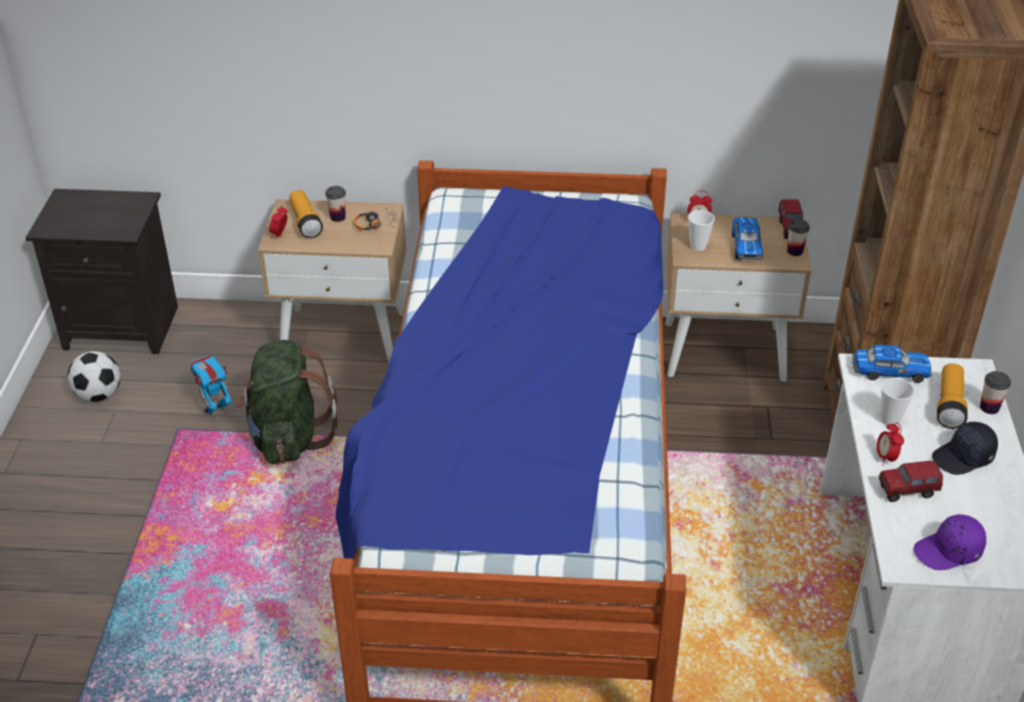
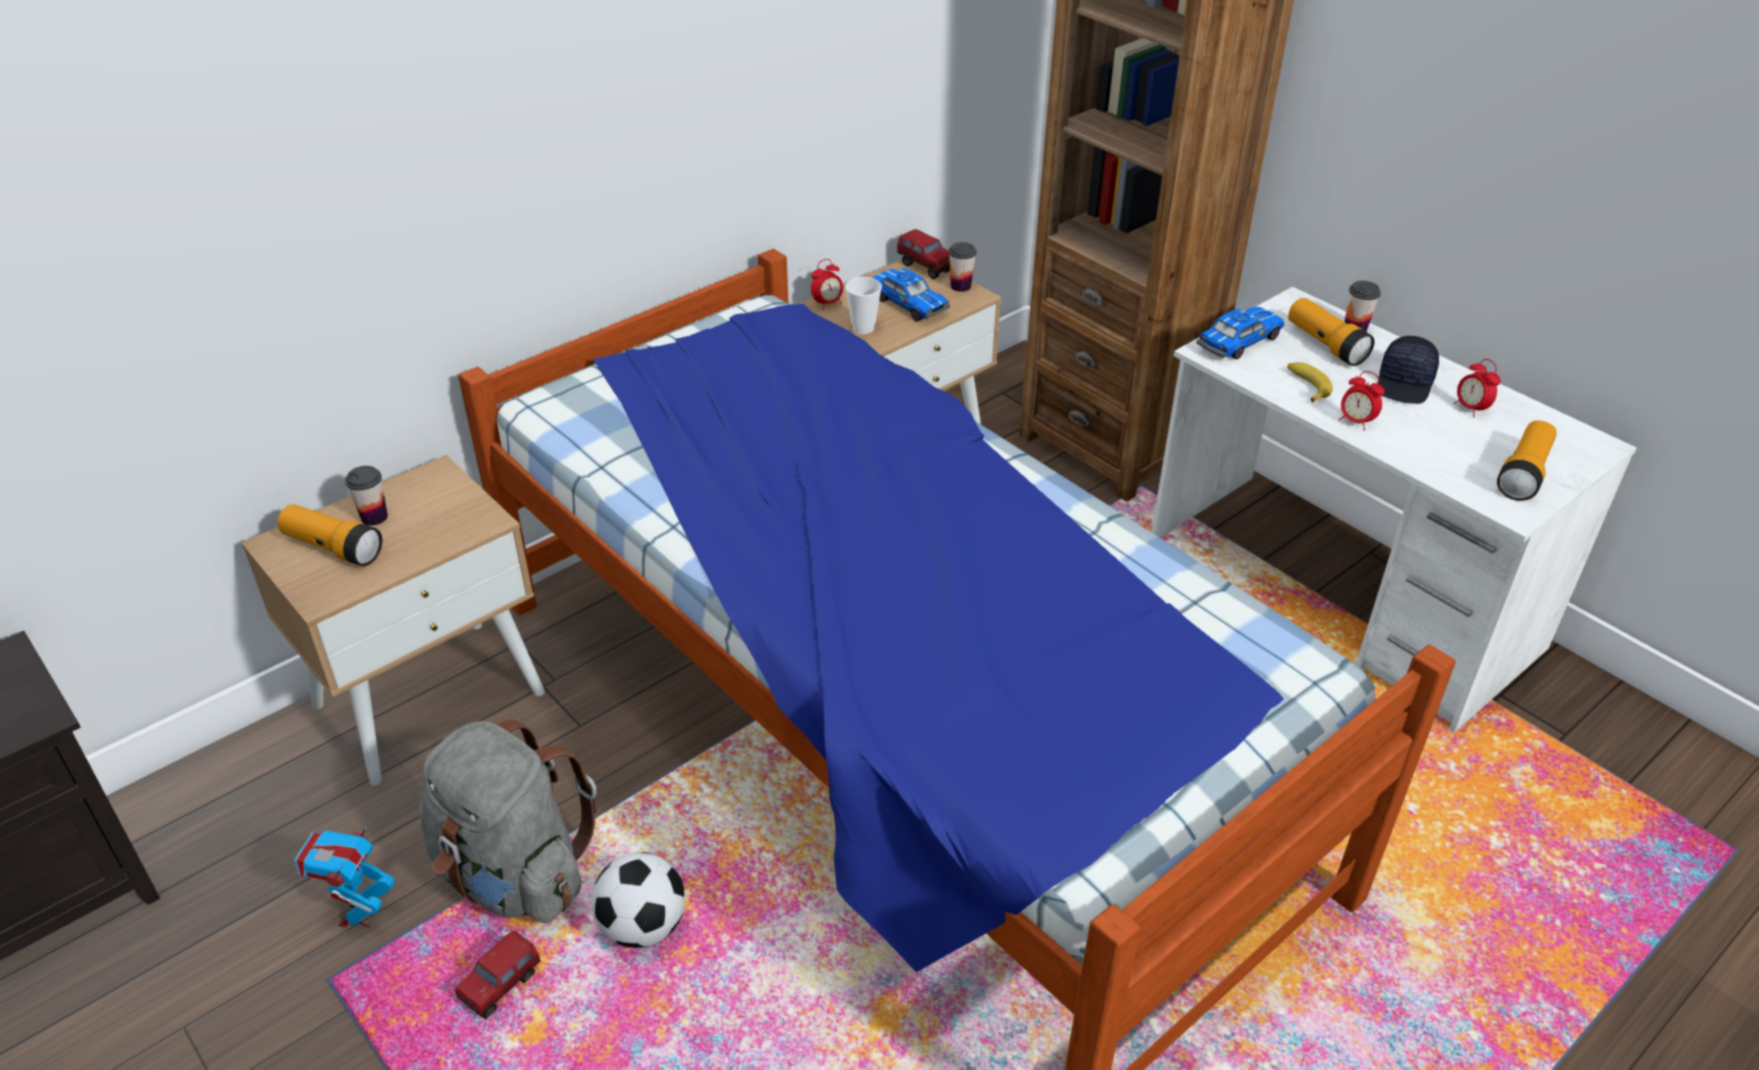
camera: 45 degrees left, 0 degrees up
(99, 395) = (124, 1025): football -> football (643, 926)
(280, 235) = (316, 585): alarm clock -> alarm clock (1470, 409)
(288, 437) = (514, 875): green backpack -> grey backpack
(377, 224) = (445, 497): headphones -> none
(890, 420) = (1306, 386): cup -> banana
(907, 492) = (1416, 441): toy truck -> toy truck (502, 987)
(948, 552) = (1523, 474): purple cap -> flashlight

